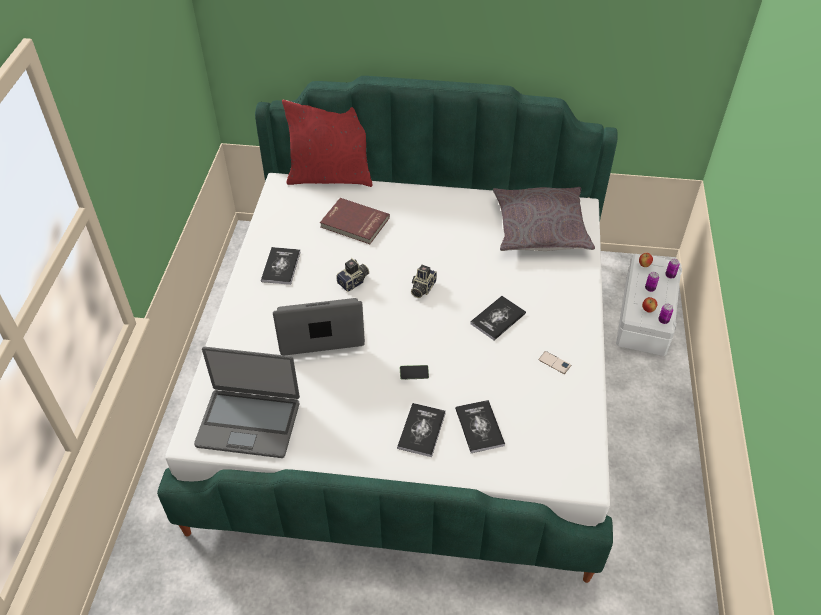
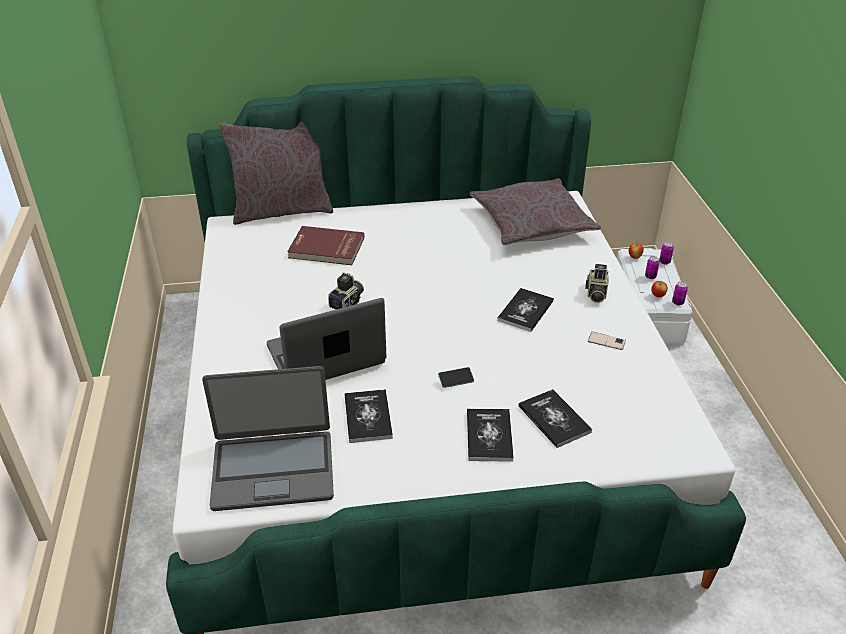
camera: 15 degrees left, 10 degrees down
(281, 266) = (255, 302): book -> book (368, 417)
(331, 176) = (282, 210): red pillow -> grey pillow
(422, 288) = (428, 296): camera -> camera (595, 293)

